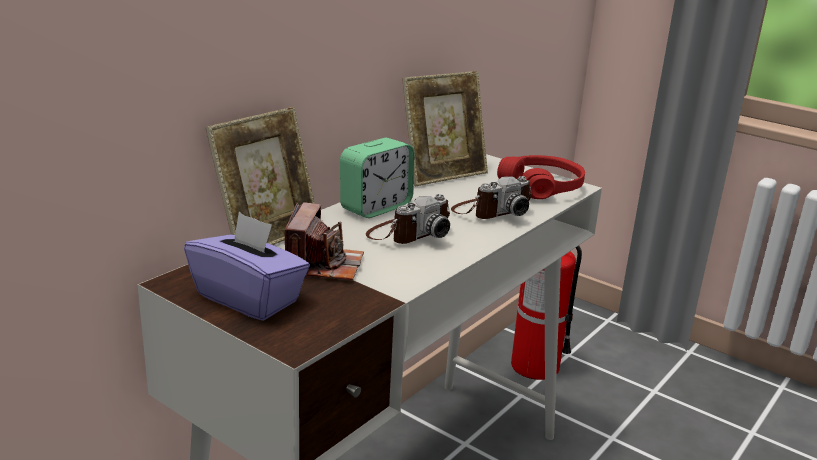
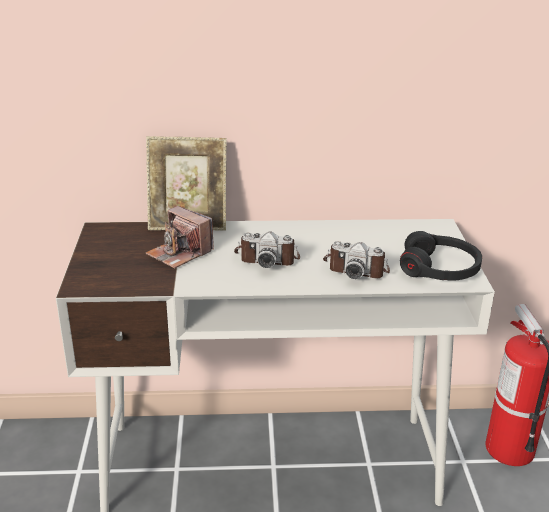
camera: 50 degrees right, 5 degrees up
(249, 298) = (110, 253): purple tissue box -> none
(323, 265) = (179, 253): camera -> camera turned 75 degrees clockwise
(376, 207) = (285, 233): alarm clock -> none
(443, 174) = (383, 229): picture frame -> none
(542, 187) = (439, 269): red headphones -> black headphones

